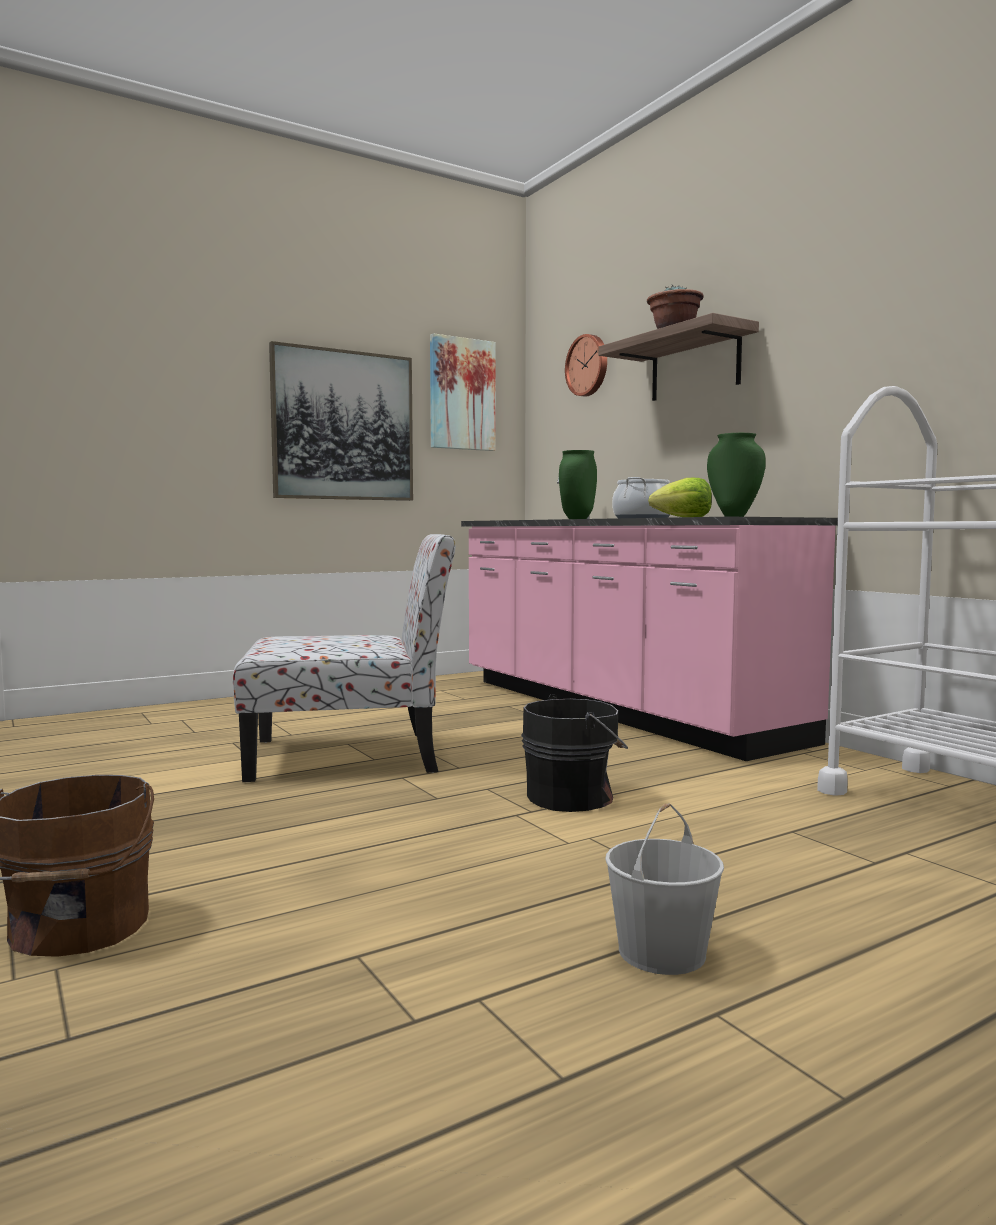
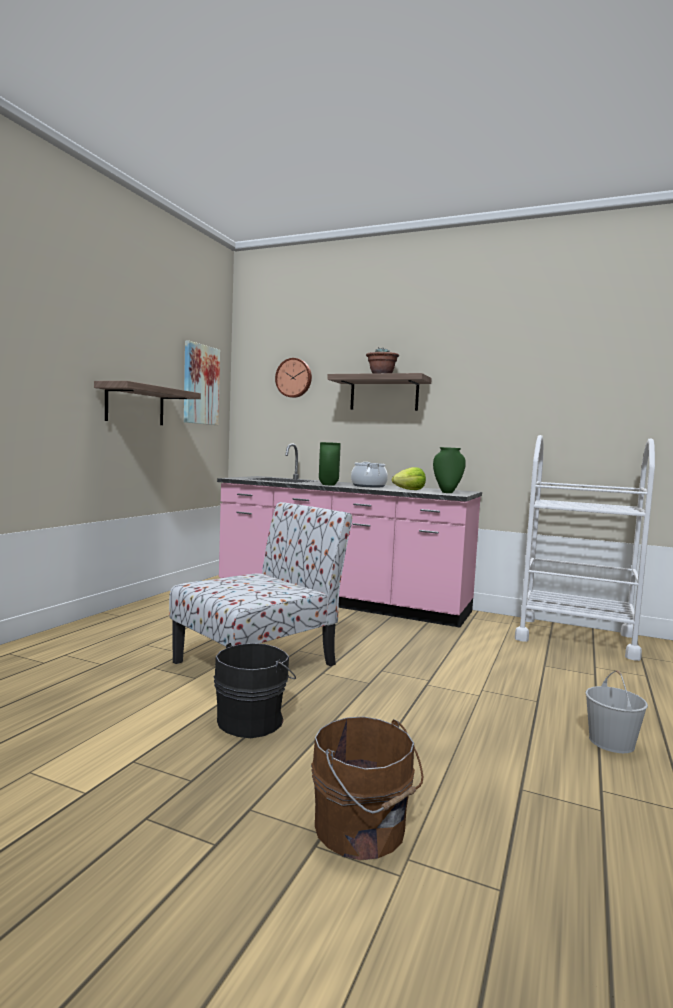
camera: 35 degrees left, 0 degrees up
(343, 425) = (135, 405): picture -> shelf
(574, 797) = (431, 666): black bucket -> black bucket (253, 720)

